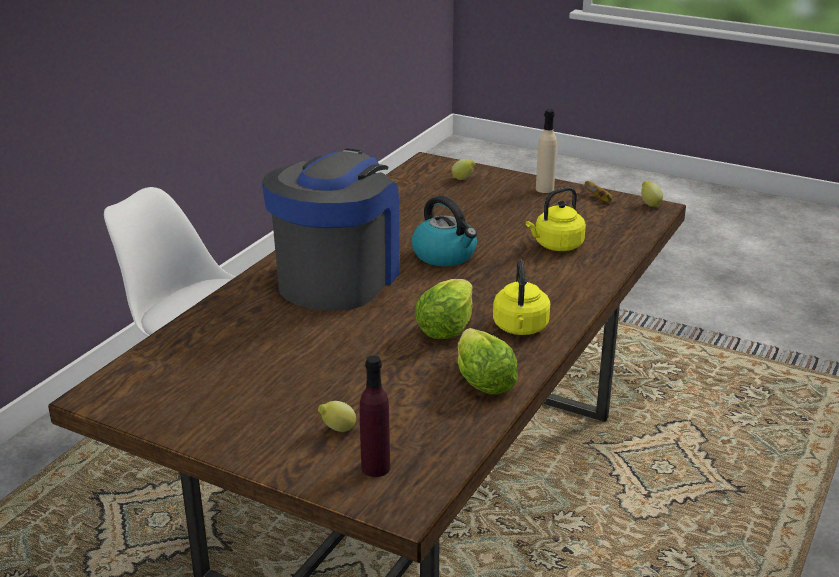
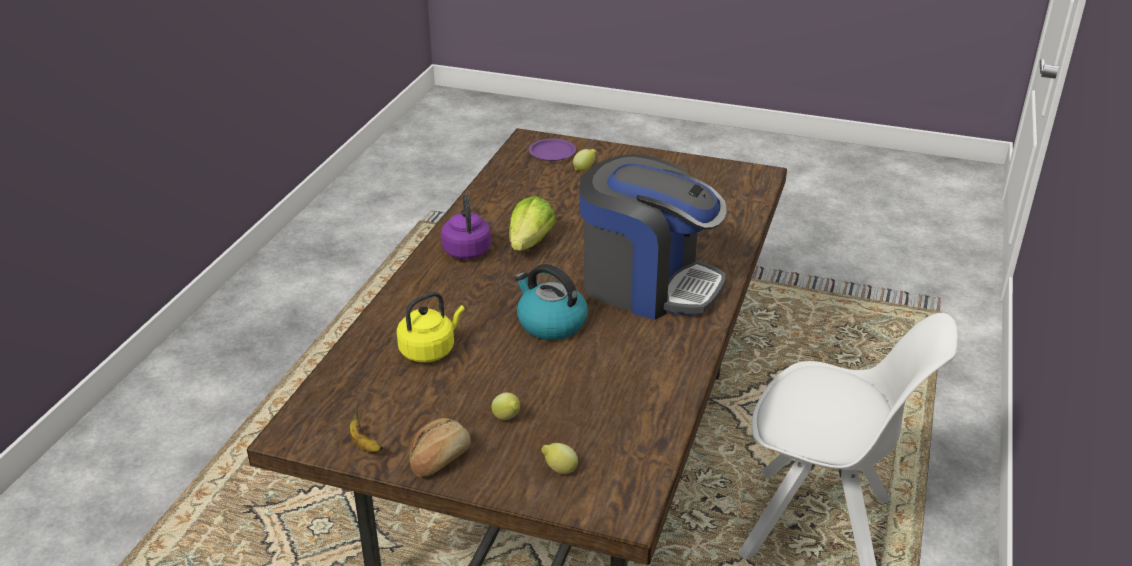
camera: 170 degrees right, 5 degrees up
(338, 278) = (648, 284): coffee machine -> coffee machine turned 75 degrees counterclockwise
(375, 468) = (552, 153): purple bottle -> purple plate
(482, 380) = (494, 207): lettuce -> none
(520, 328) = (467, 249): yellow kettle -> purple kettle
(544, 189) = (439, 459): beige bottle -> bread
(649, 204) = (297, 441): lemon -> lemon (507, 418)

